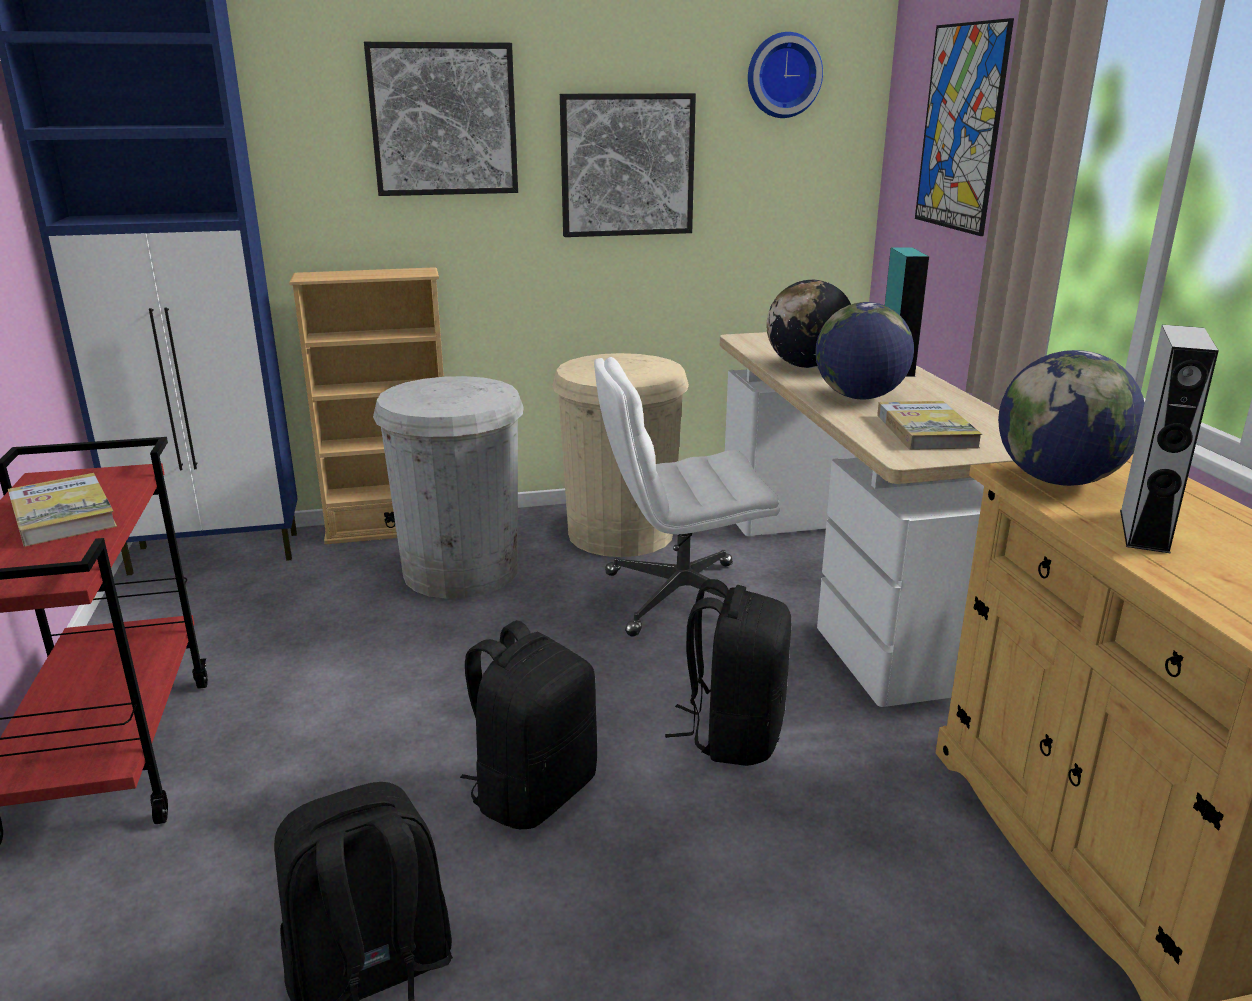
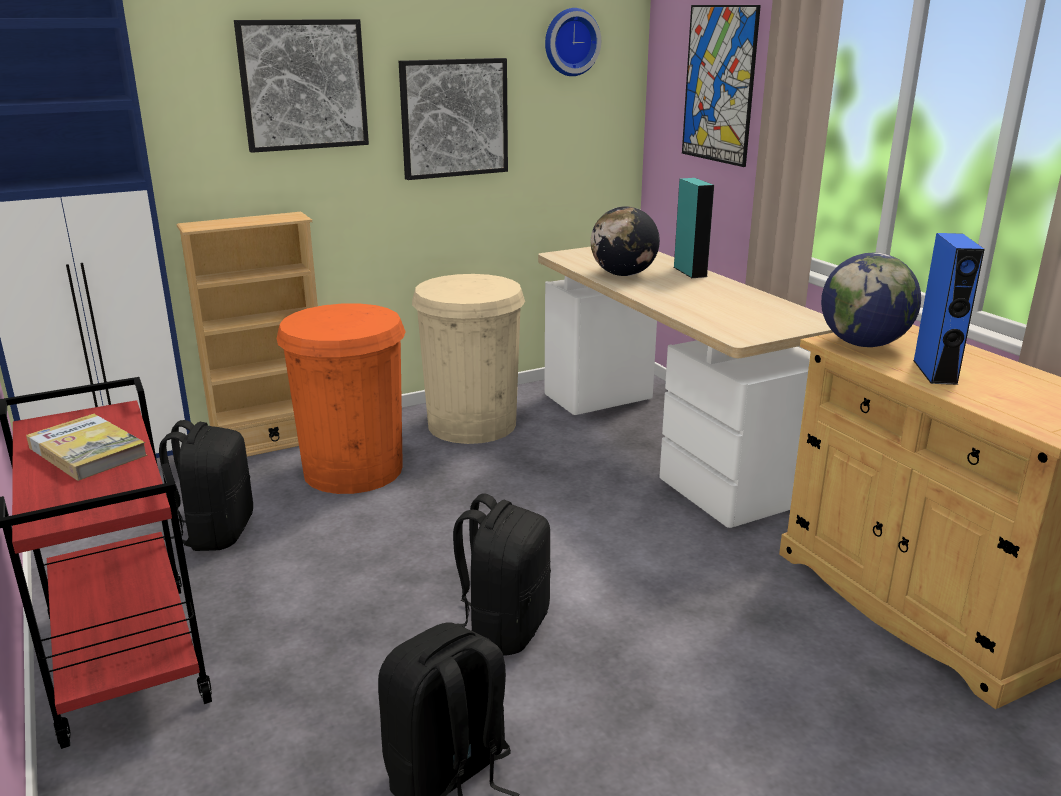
camera: 15 degrees left, 0 degrees up
(461, 570) = (353, 470): white trash can -> orange trash can
(679, 598) = (544, 469): white office chair -> none
(733, 734) = (633, 563): black backpack -> black backpack (216, 532)
(859, 397) = (678, 296): globe -> none
(926, 430) = (741, 317): book -> none
(1144, 530) = (934, 372): grey speaker -> blue speaker

